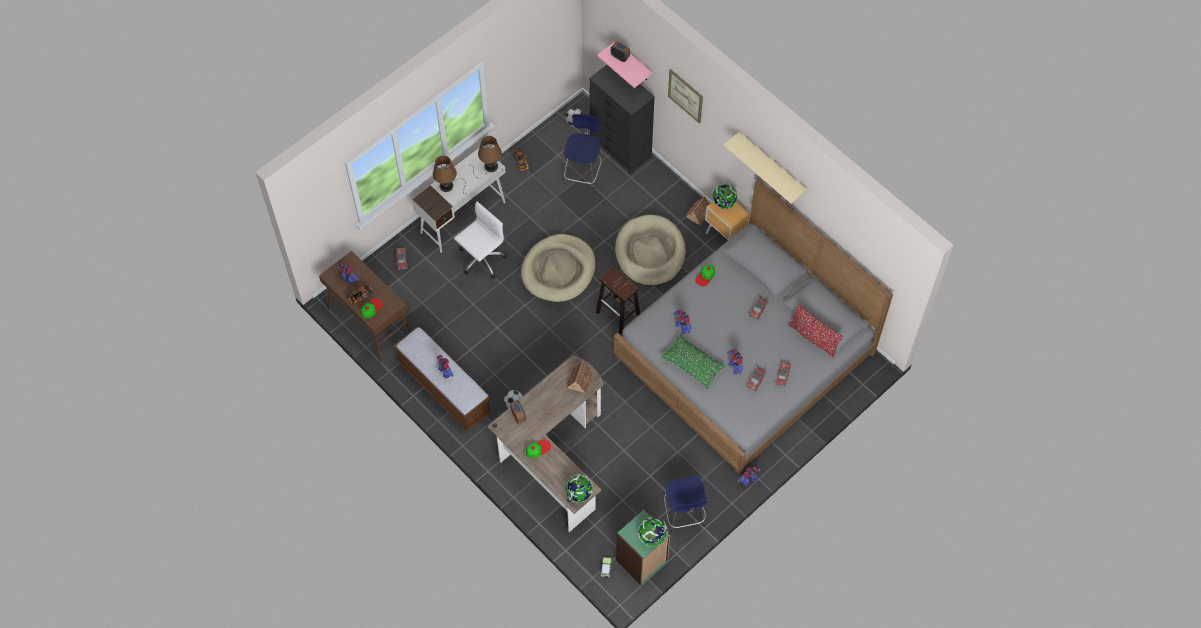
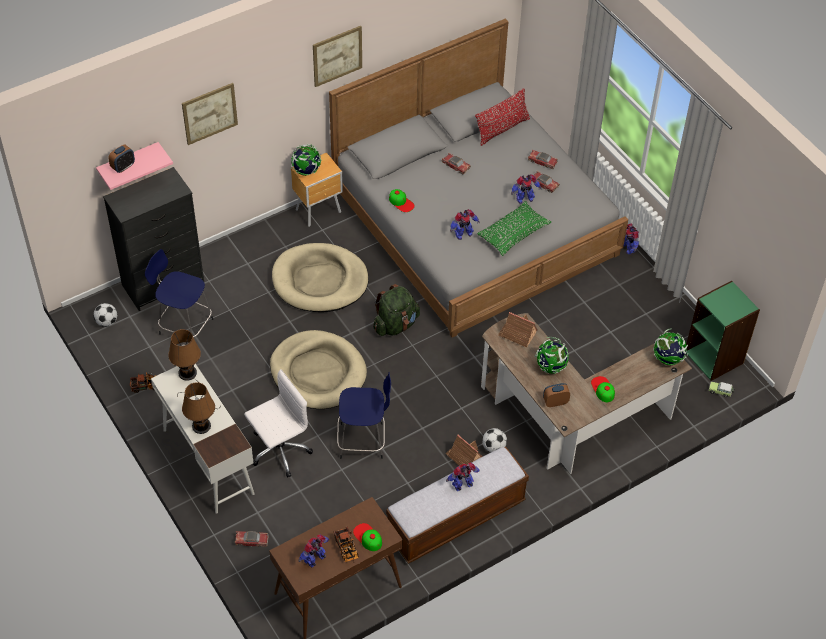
camera: 80 degrees left, 10 degrees down
(481, 260) = (279, 451): white office chair -> white office chair turned 90 degrees clockwise
(618, 315) = (396, 324): brown stool -> green backpack
(652, 537) = (733, 296): globe -> globe (550, 366)
(684, 514) = (662, 310): blue stool -> blue stool (363, 441)
(699, 213) = (280, 228): toy house -> toy house (464, 457)
(772, 166) = (337, 56): beige shelf -> picture

